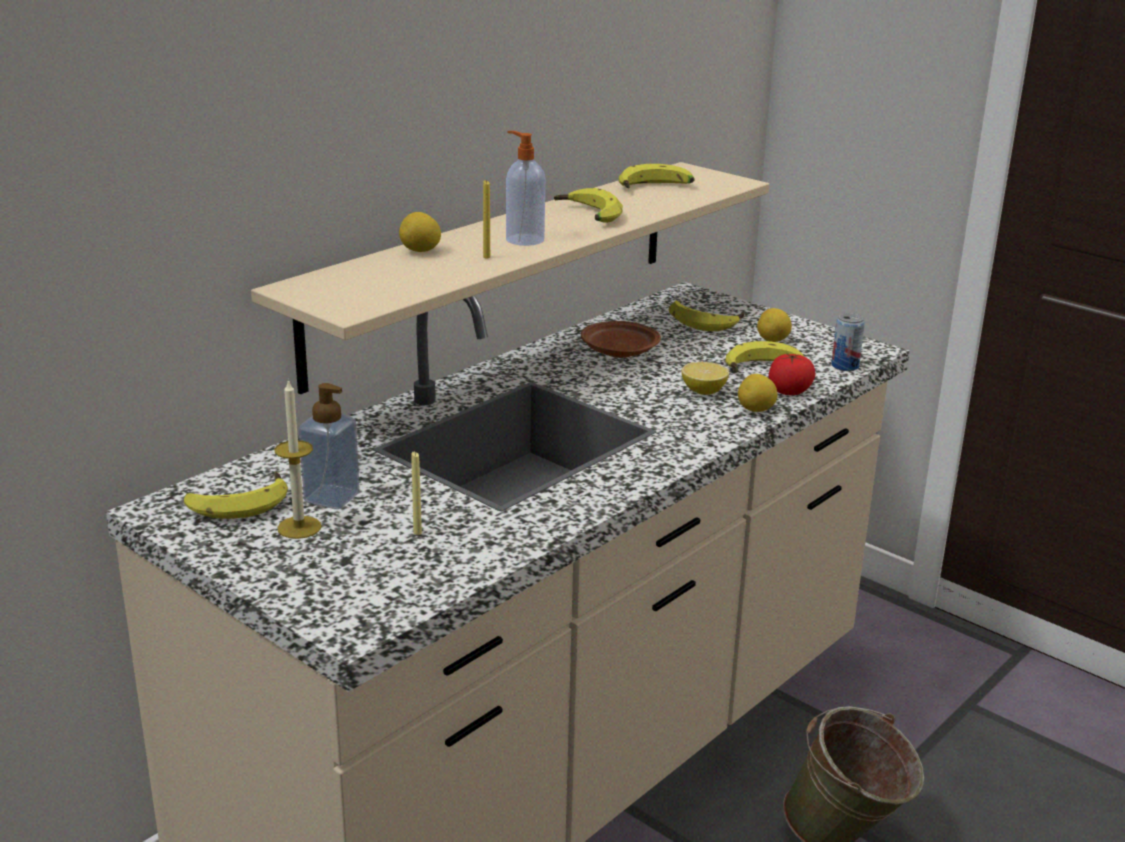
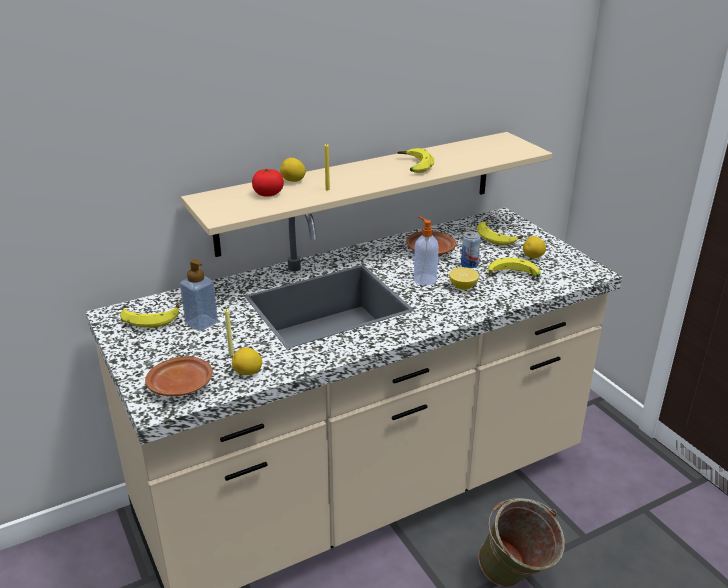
camera: 20 degrees right, 5 degrees up
(299, 527) = (172, 339): candle -> none
(370, 589) = (182, 385): none -> brown plate
(523, 239) = (359, 179): soap dispenser -> soap dispenser (424, 279)
(655, 189) = (472, 150): banana -> none
(756, 410) = (487, 305): lemon -> lemon (248, 373)
(789, 391) = (518, 295): tomato -> tomato (268, 194)
(845, 366) = (568, 282): can -> can (469, 264)

